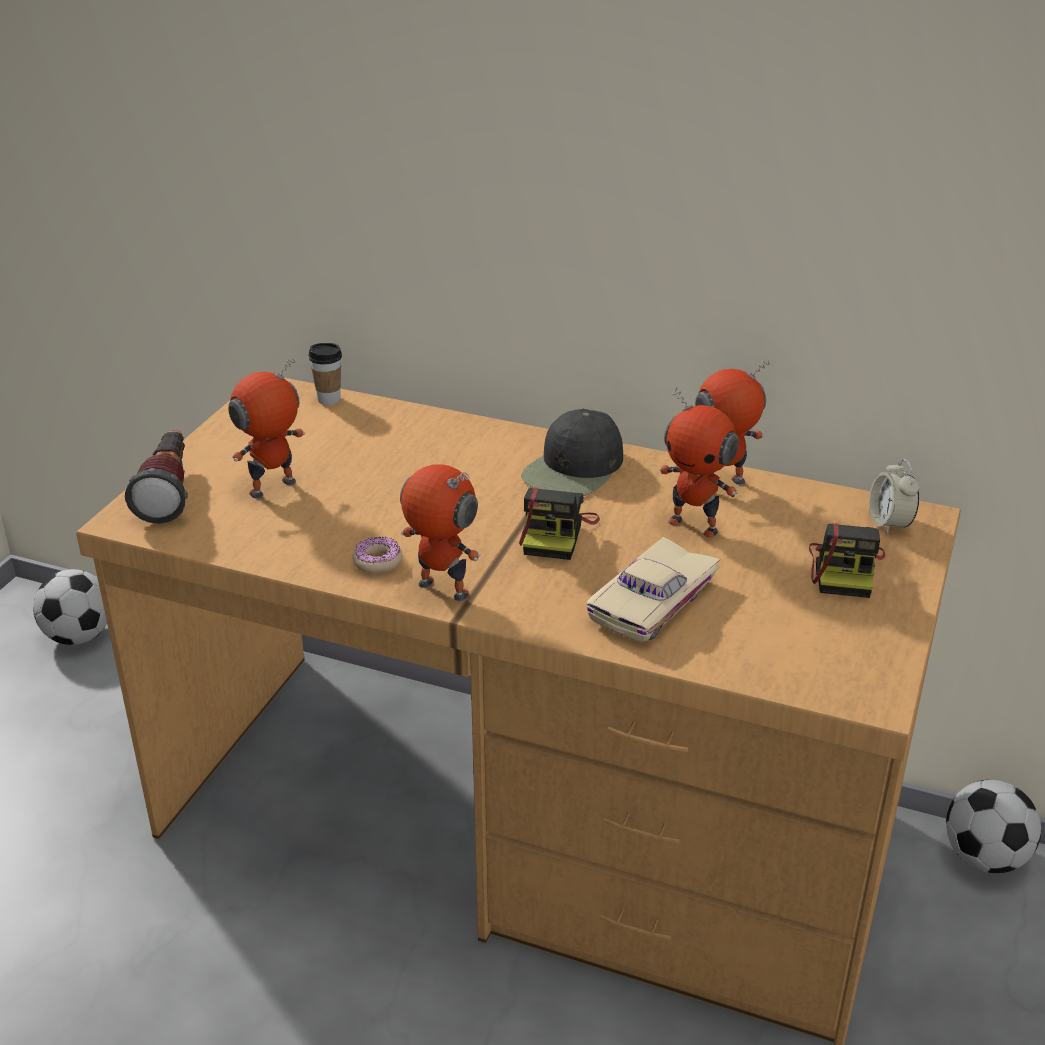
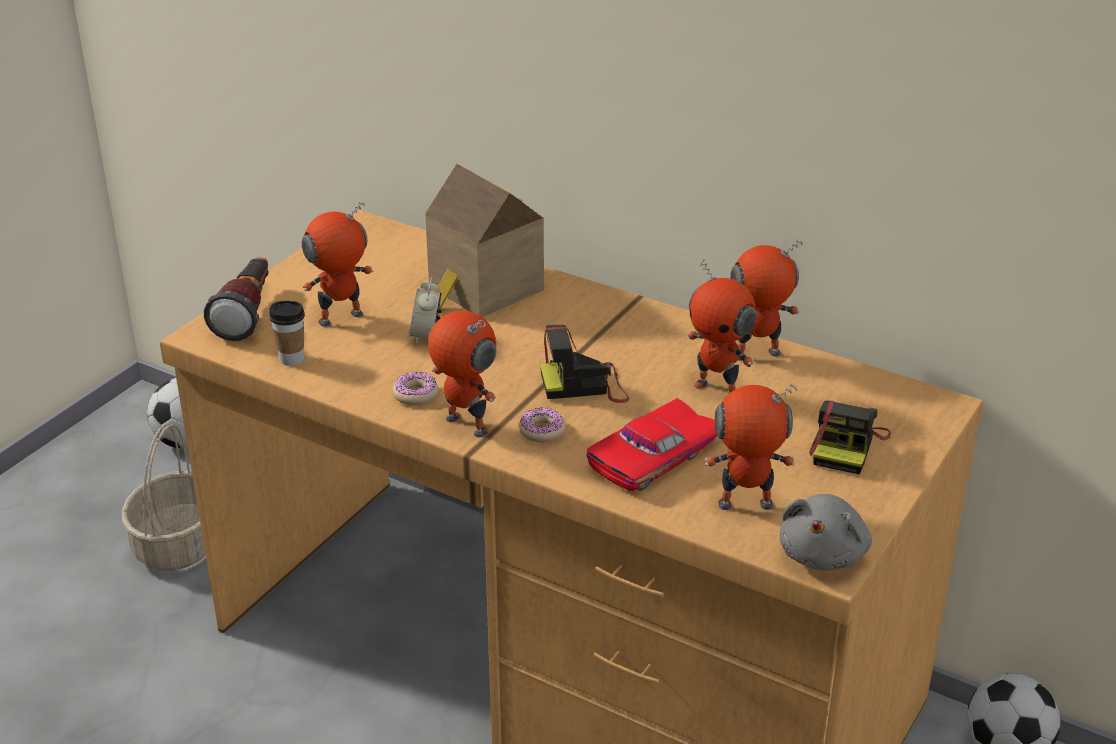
camera: 10 degrees right, 0 degrees up
(89, 748) = (177, 544): none -> basket
(329, 399) = (414, 240): cup -> cup (292, 359)
(417, 445) = (482, 290): none -> toy house
(526, 587) = (542, 431): none -> donut
(556, 534) = (585, 385): camera -> camera turned 60 degrees clockwise
(574, 469) = (621, 327): black cap -> none
(656, 603) = (657, 458): beige toy car -> red toy car
(765, 645) = (745, 506): none -> toy robot
(864, 687) = (824, 554): none -> grey plush toy
(889, 523) = (906, 407): alarm clock -> alarm clock (426, 335)

